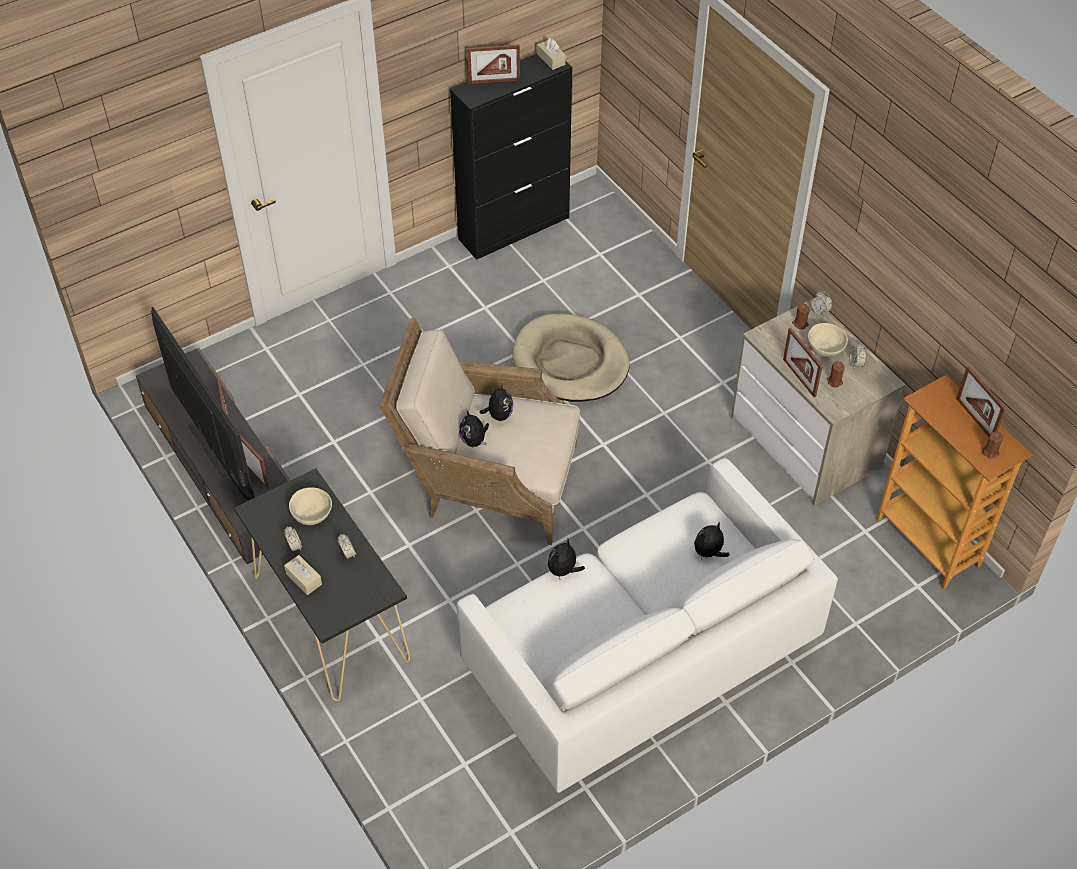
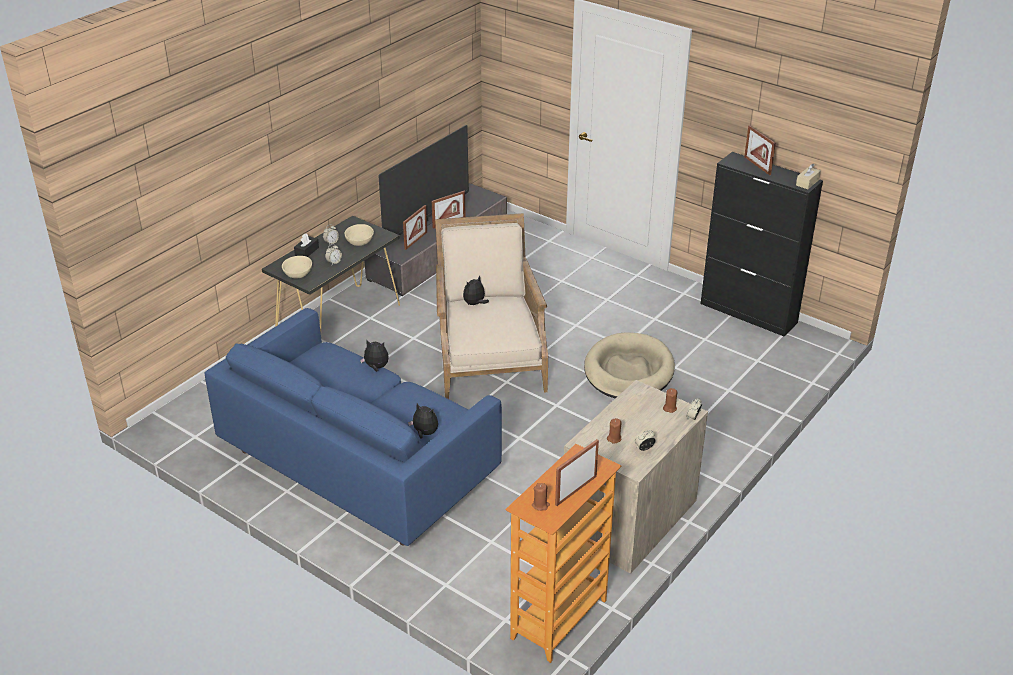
camera: 70 degrees right, 15 degrees down
(304, 579) = (307, 251): beige tissue box -> black tissue box
(499, 415) = (505, 309): plush toy -> none
(639, 660) = (359, 466): white sofa -> blue sofa
(799, 378) = (605, 418): picture frame -> none
(824, 348) = (650, 427): beige bowl -> beige bowl (298, 274)

